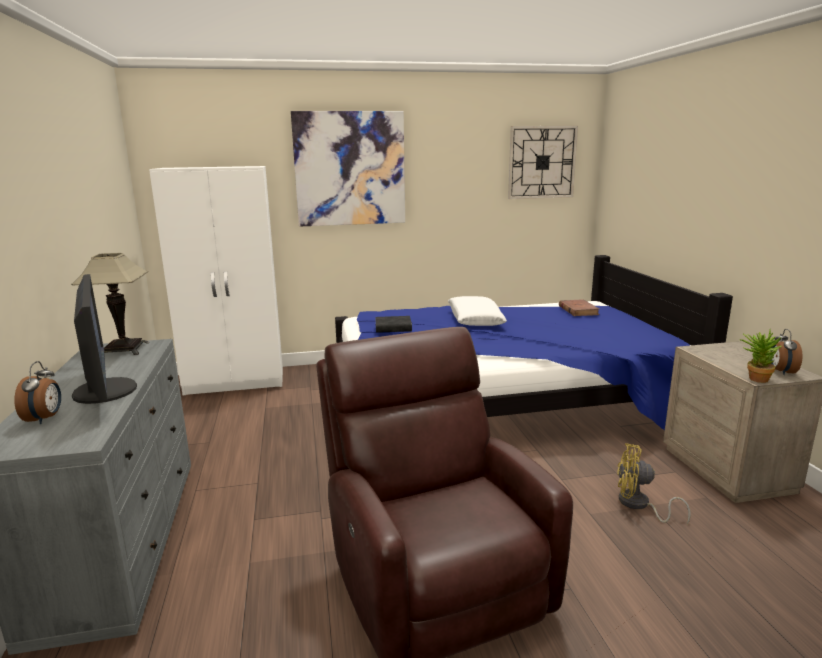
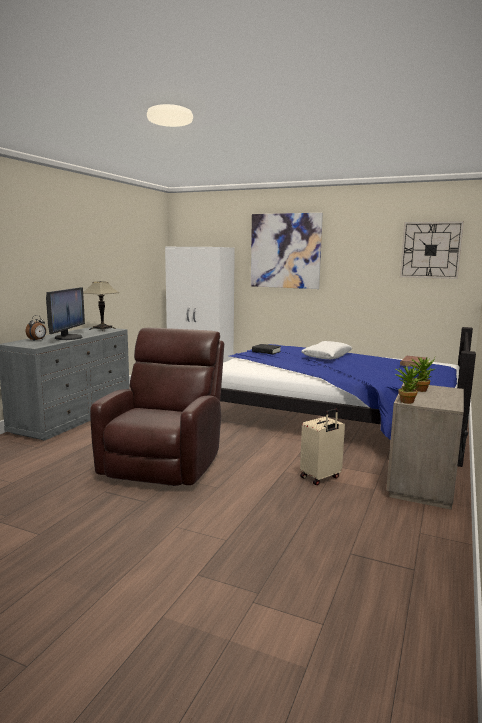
camera: 35 degrees right, 5 degrees down
(639, 505) = (321, 477): yellow fan -> beige suitcase
(717, 354) = (420, 389): none -> potted plant
(781, 372) = (438, 403): alarm clock -> none

